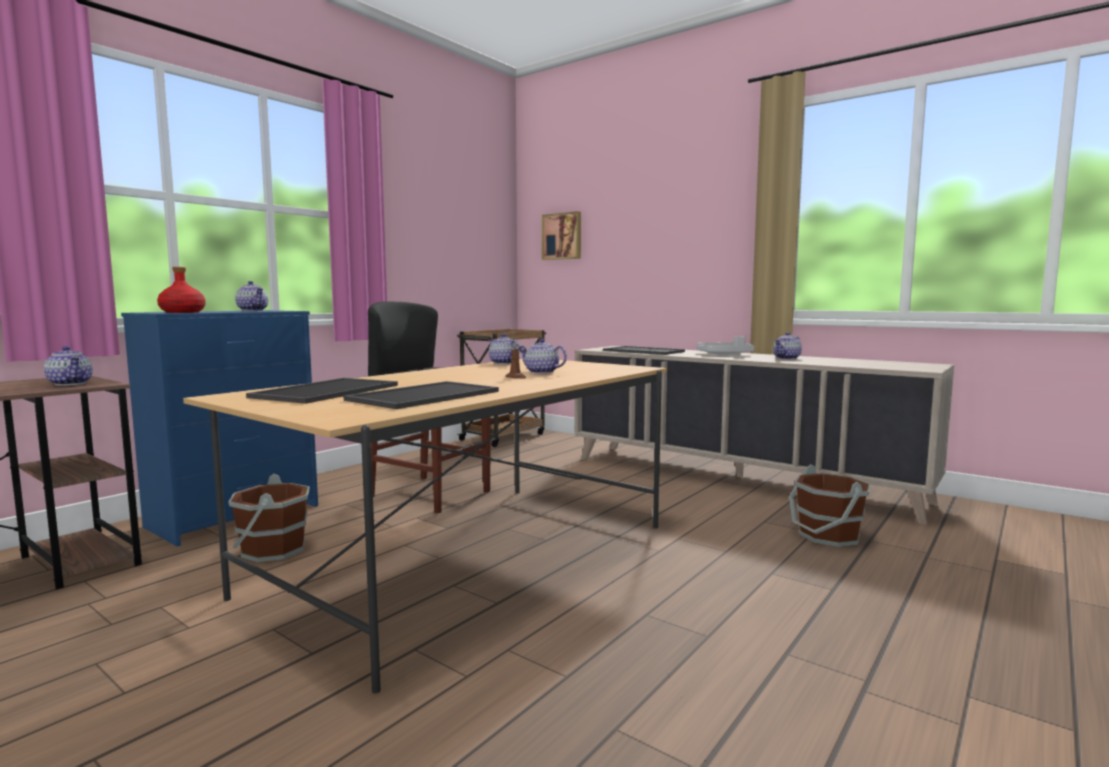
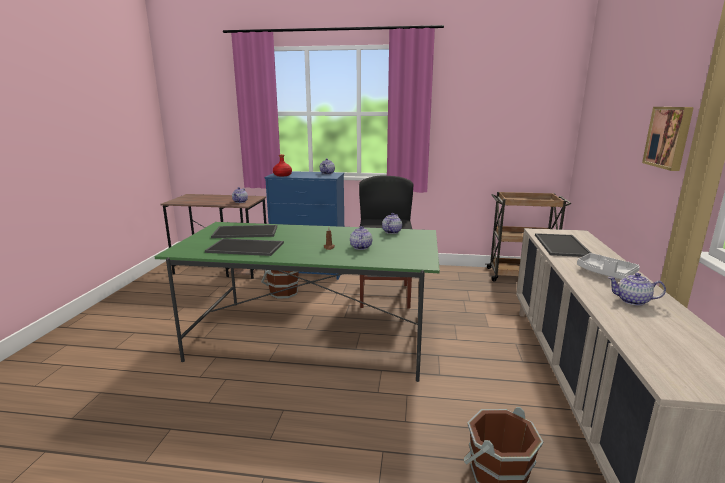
camera: 60 degrees right, 10 degrees up
(470, 558) = (312, 336): beige dining table -> green dining table
(562, 236) = (598, 119): picture -> picture (669, 137)

